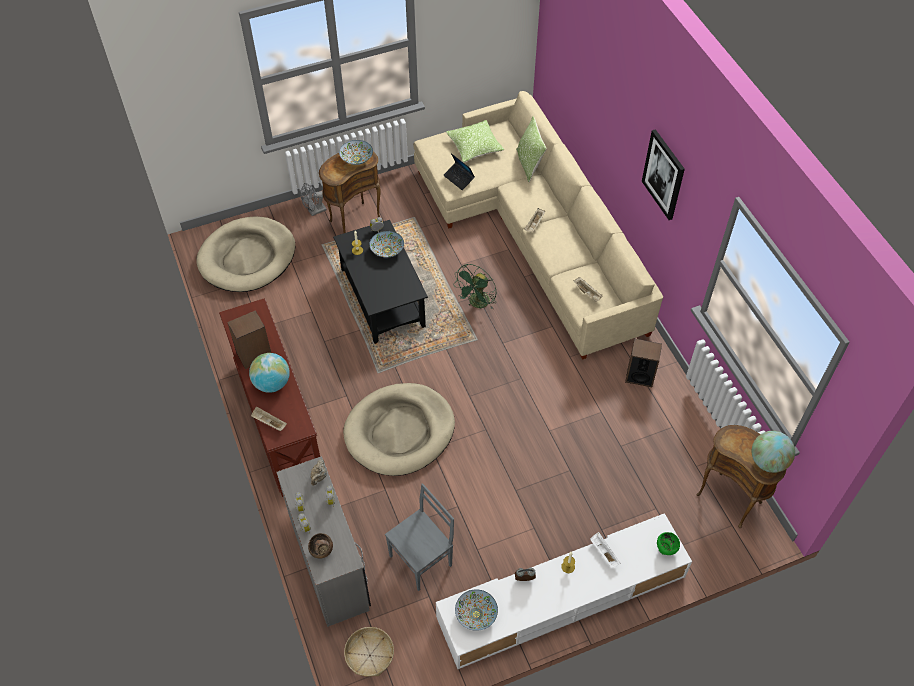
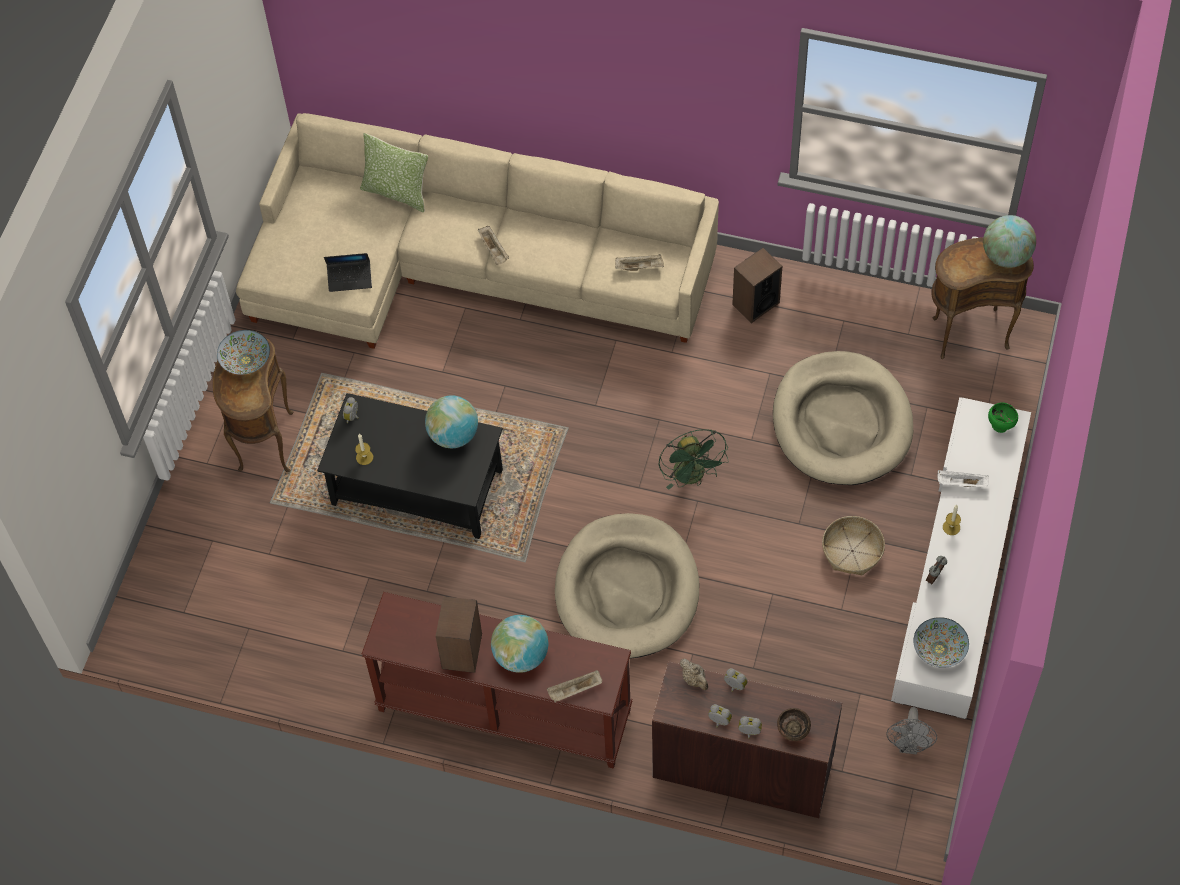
camera: 50 degrees left, 5 degrees up
(247, 257) = (212, 600): beige dog bed -> beige dog bed (841, 422)
(314, 211) = (206, 477): grey fan -> grey fan (909, 745)
(331, 563) = (742, 767): grey desk -> brown desk
(369, 655) = (884, 796): basket -> basket (852, 551)
(387, 250) = (394, 426): bowl -> none
(404, 278) = (453, 435): none -> globe
(422, 560) = (812, 672): grey chair -> none
(474, 147) = (315, 228): pillow -> none
(477, 304) = (517, 394): green fan -> green fan (693, 477)
(664, 174) = (649, 70): picture -> none

